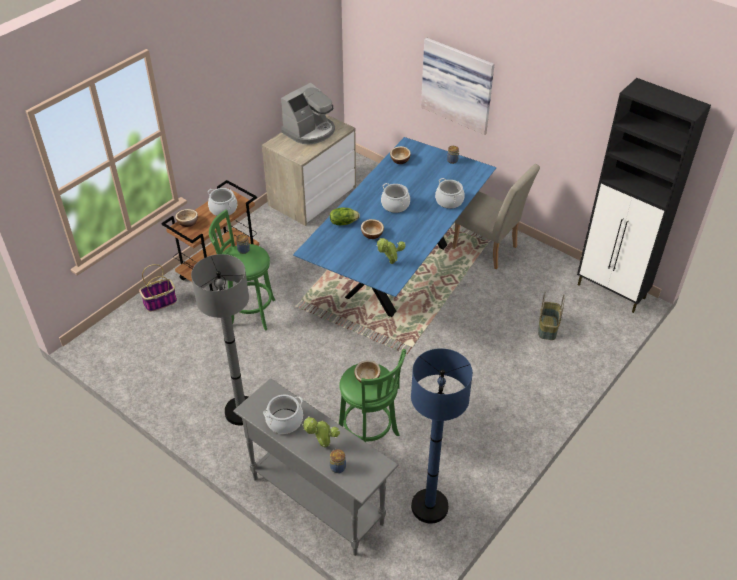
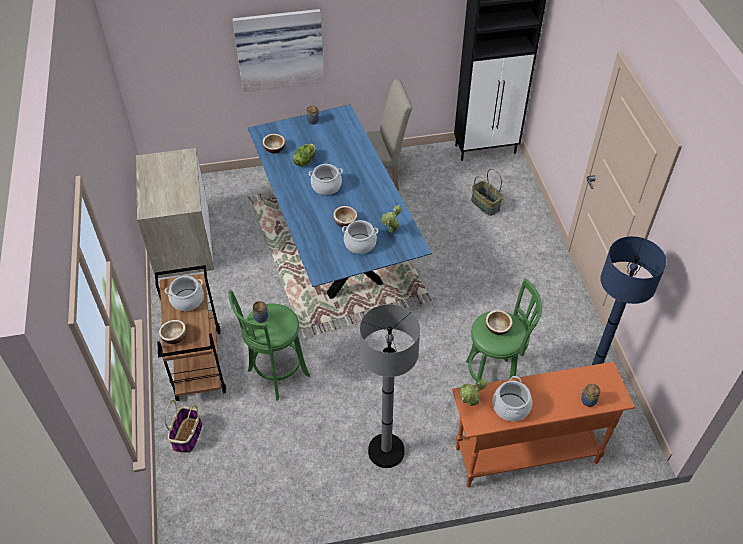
camera: 50 degrees left, 5 degrees up
(310, 131) = (161, 177): coffee machine -> none
(317, 500) = (525, 455): grey console table -> orange console table
(322, 445) = (558, 397): potted plant -> potted plant (469, 405)
(343, 222) = (310, 230): lettuce -> lettuce (304, 161)
(449, 201) = (358, 154): cooking pot -> cooking pot (360, 244)

